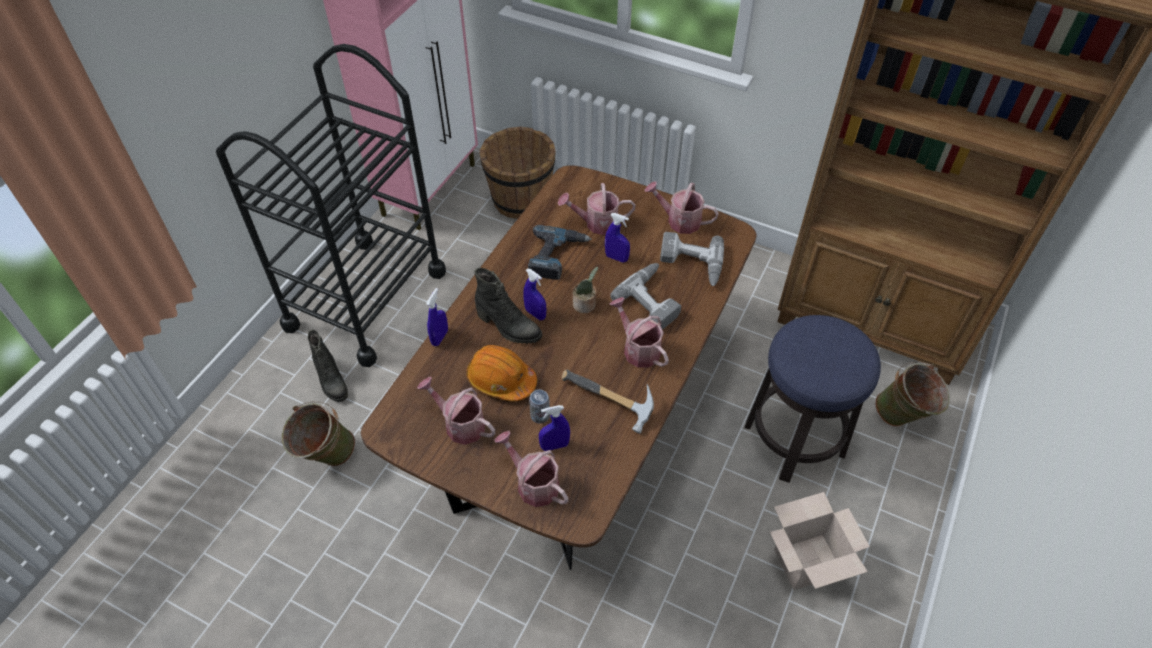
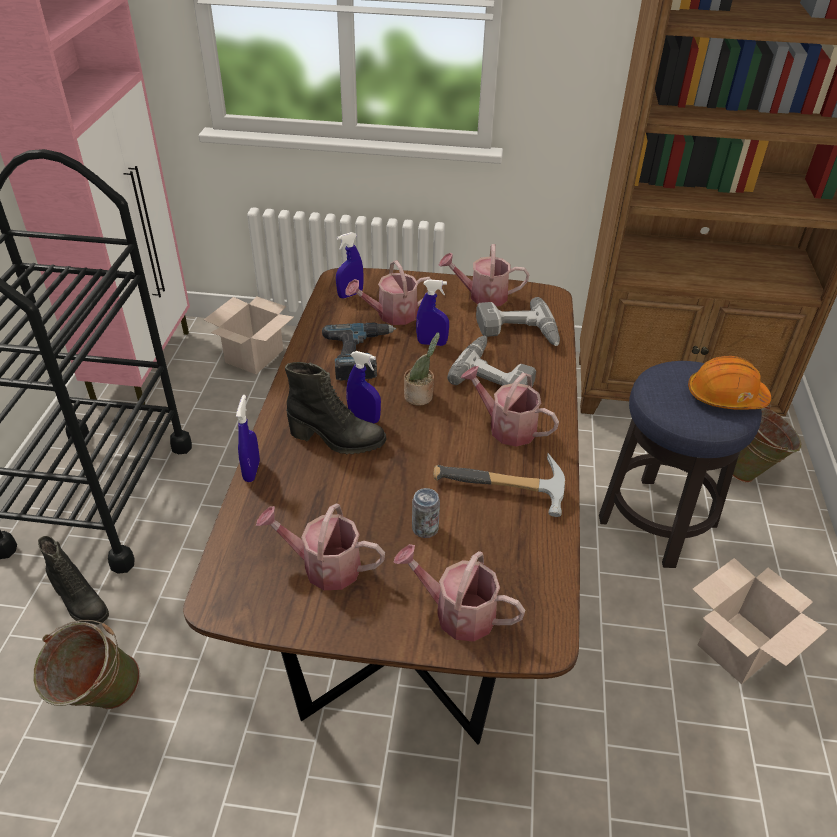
camera: 20 degrees left, 10 degrees down
(501, 380) = (355, 500): orange hard hat -> orange hard hat (725, 397)
(520, 199) = (254, 355): brown bucket -> cardboard box
(554, 446) = (461, 559): blue spray bottle -> blue spray bottle (350, 294)

